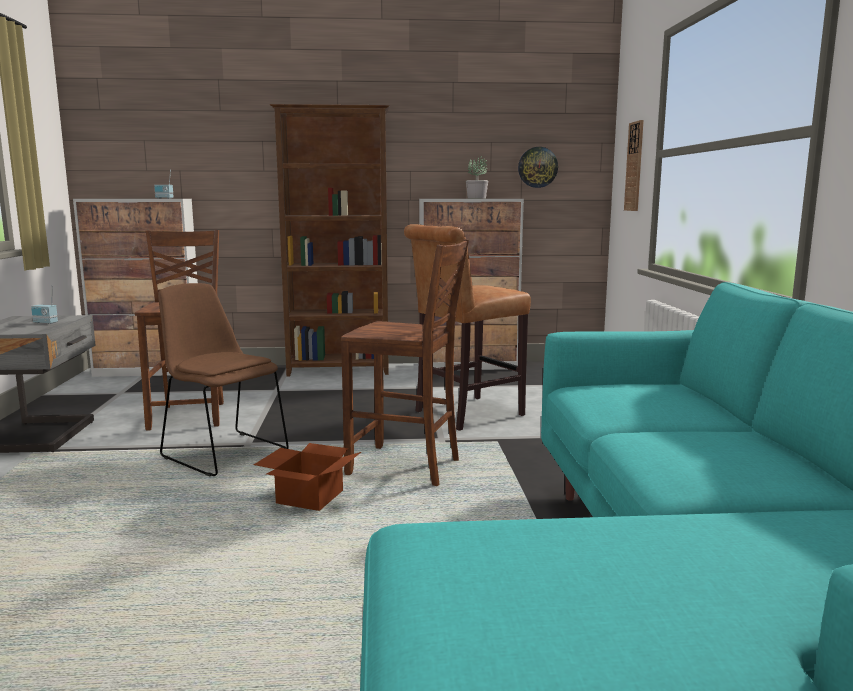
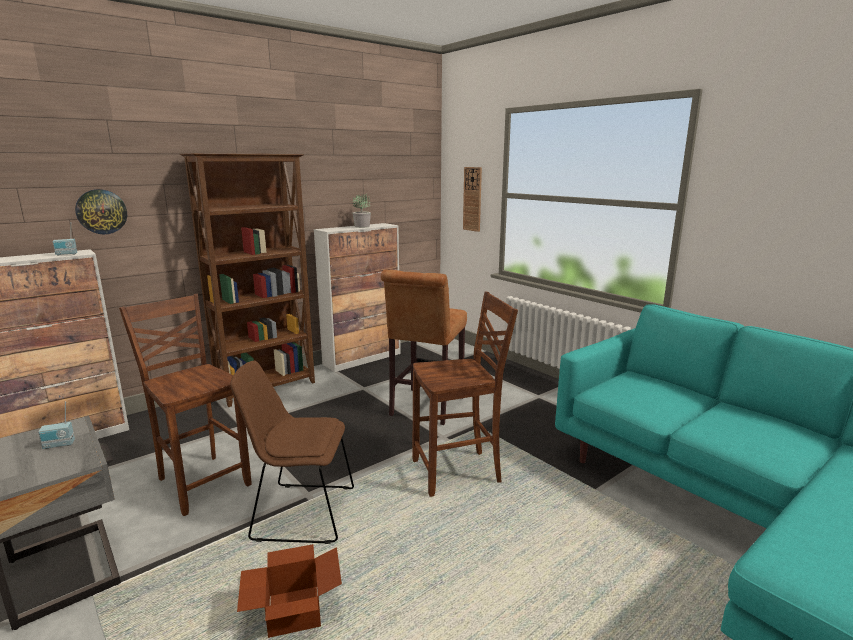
camera: 35 degrees left, 5 degrees up
(309, 497) = (435, 529): cardboard box -> cardboard box (292, 611)
(537, 167) = (395, 197): wall clock -> wall clock (101, 211)

